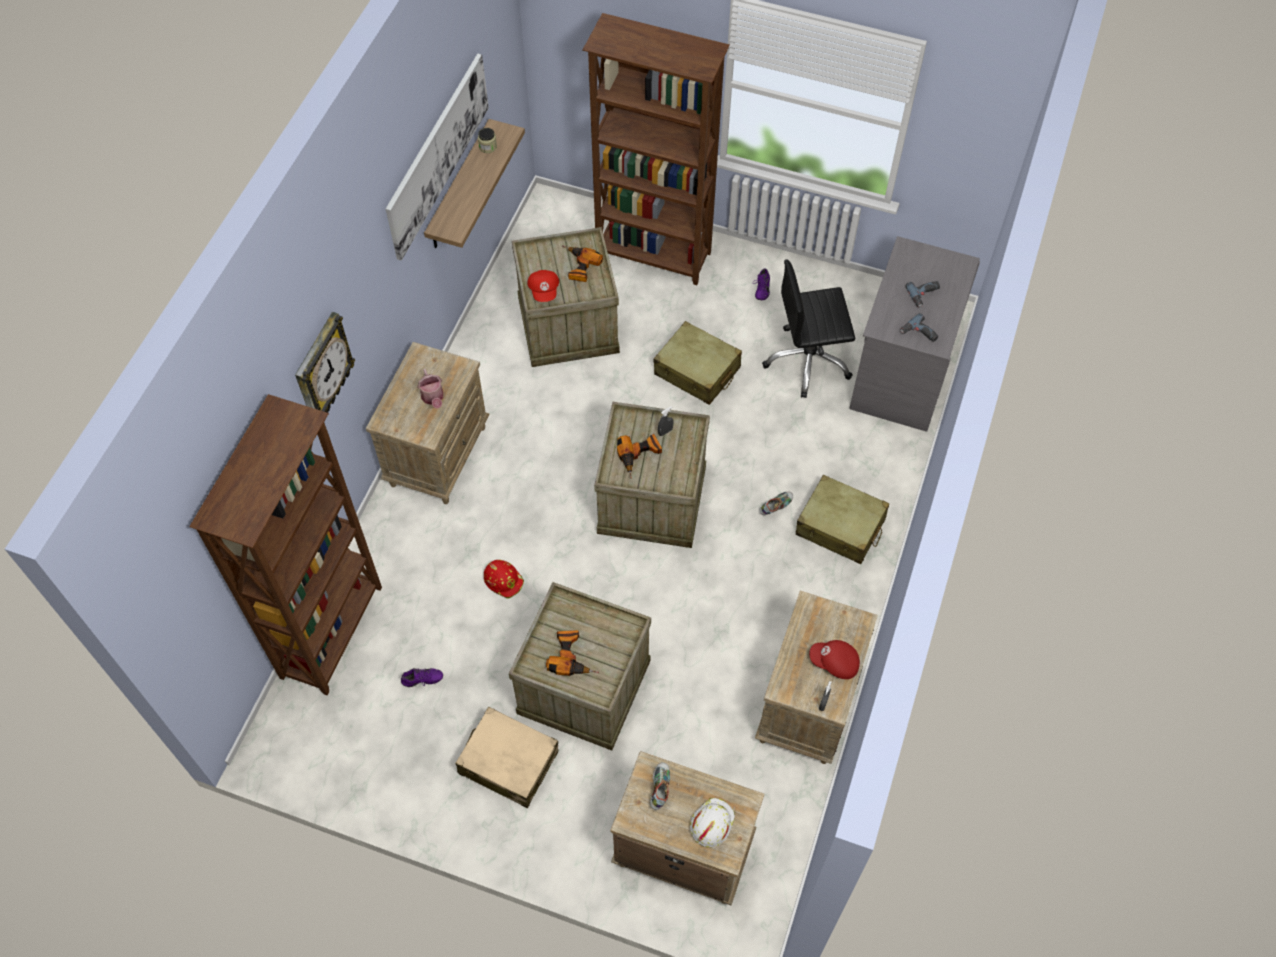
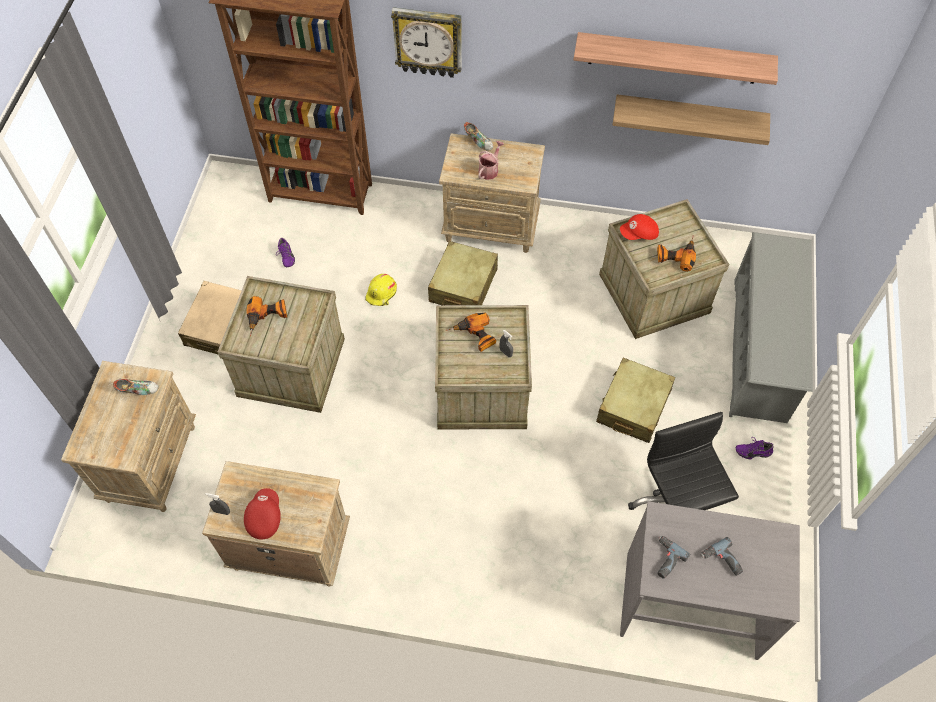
camera: 80 degrees right, 0 degrees up
(433, 398) = (489, 170): watering can -> watering can turned 150 degrees clockwise
(437, 154) = (673, 58): picture -> shelf
(488, 147) = (734, 118): jar -> none
(504, 580) = (382, 293): red hard hat -> yellow hard hat
(654, 256) = (760, 350): brown bookcase -> grey shoe rack
(711, 823) = (106, 433): white hard hat -> none
(776, 506) = (495, 496): shoe -> shoe (478, 141)
(840, 527) = (484, 558): beige suitcase -> beige suitcase (463, 286)

